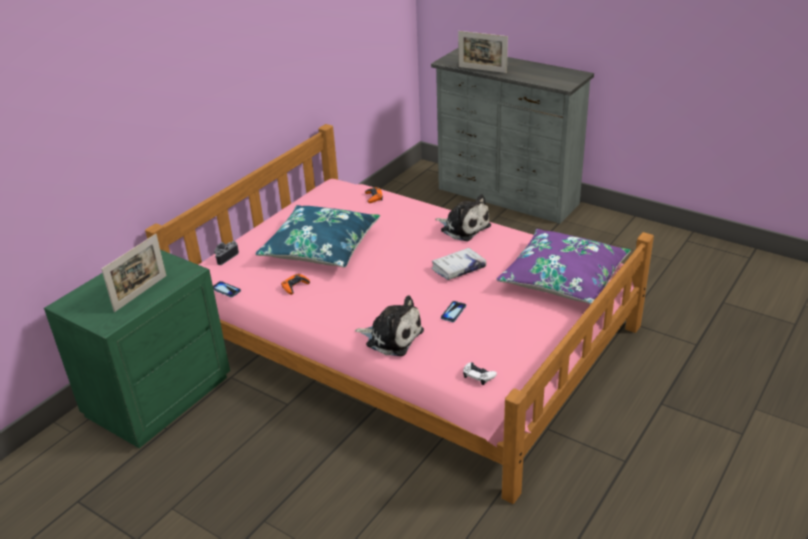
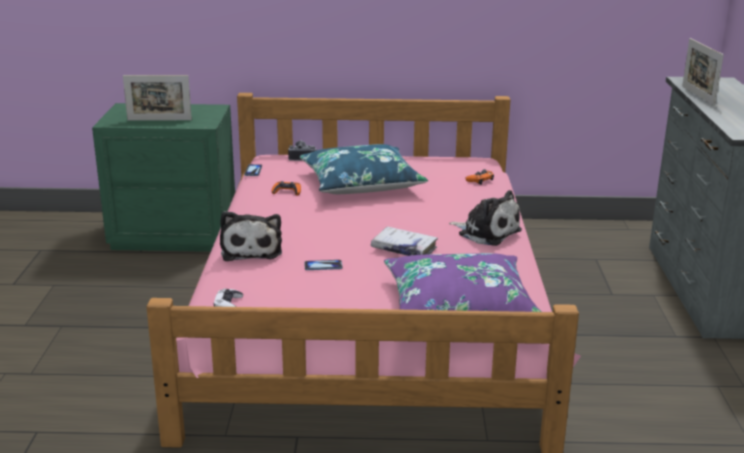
camera: 55 degrees right, 10 degrees down
(463, 227) = (486, 232): plush toy -> plush toy turned 60 degrees counterclockwise

